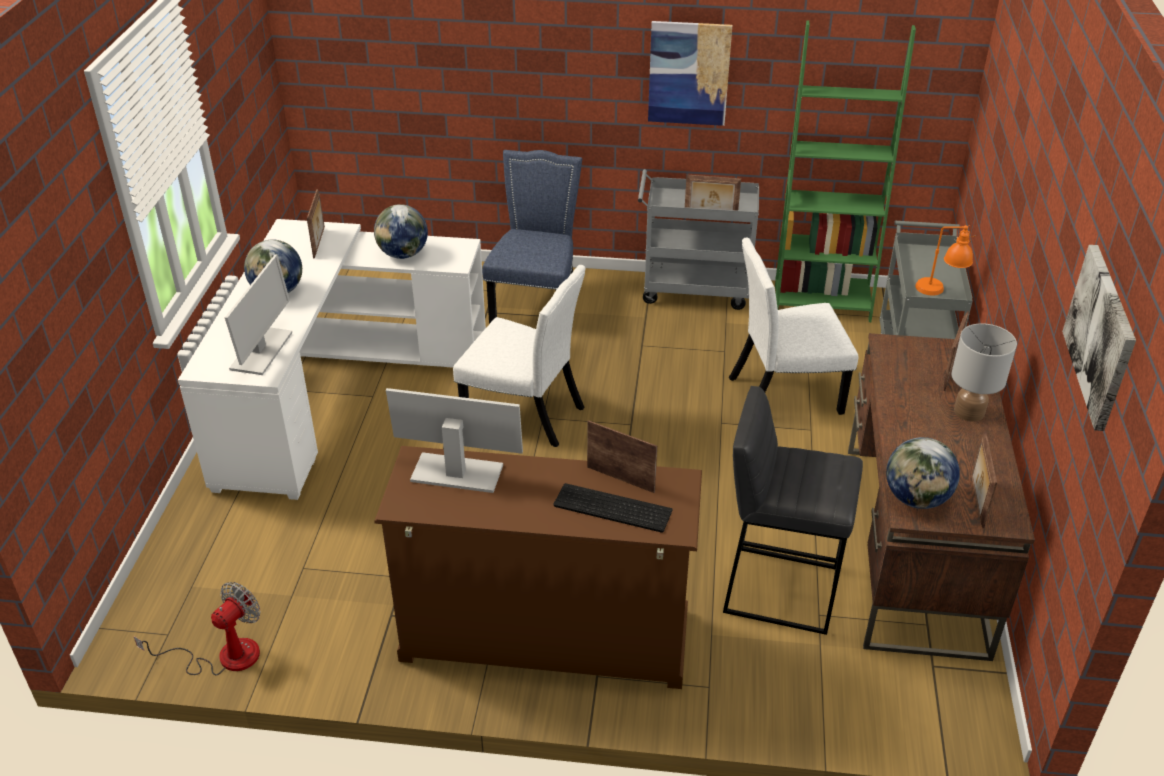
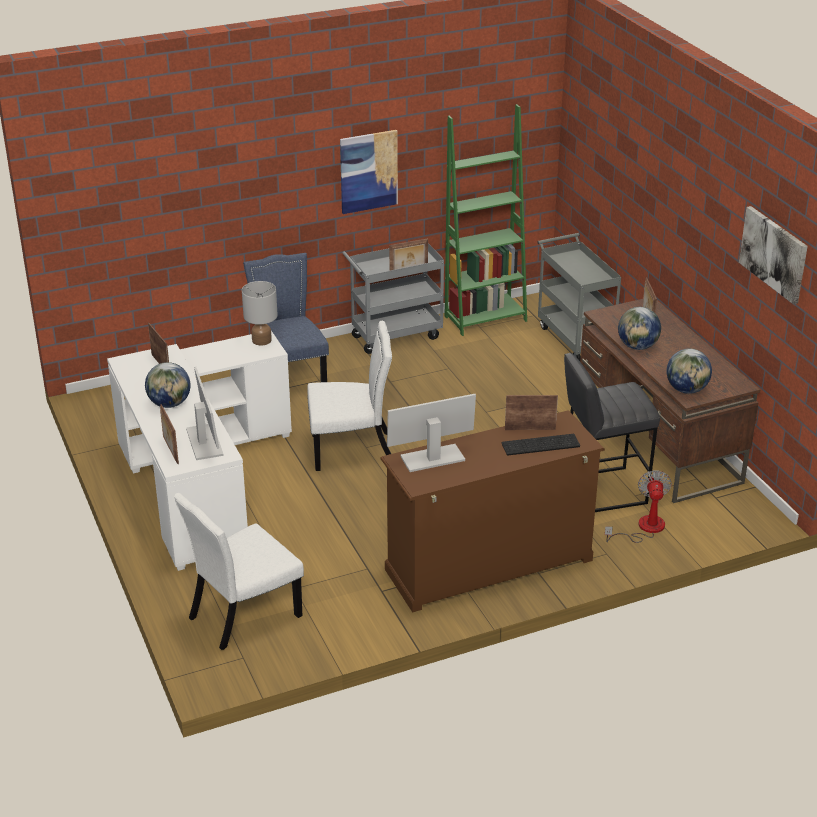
camera: 30 degrees left, 5 degrees down
(224, 656) = (295, 653): fan -> fan (643, 528)
(403, 254) = (227, 355): globe -> globe (637, 346)
(787, 393) = (511, 381): white chair -> white chair (245, 614)
(940, 292) = (594, 279): orange table lamp -> none
(969, 412) = (675, 337): grey table lamp -> grey table lamp (262, 340)
(976, 501) = (717, 380): picture frame -> picture frame (170, 450)

